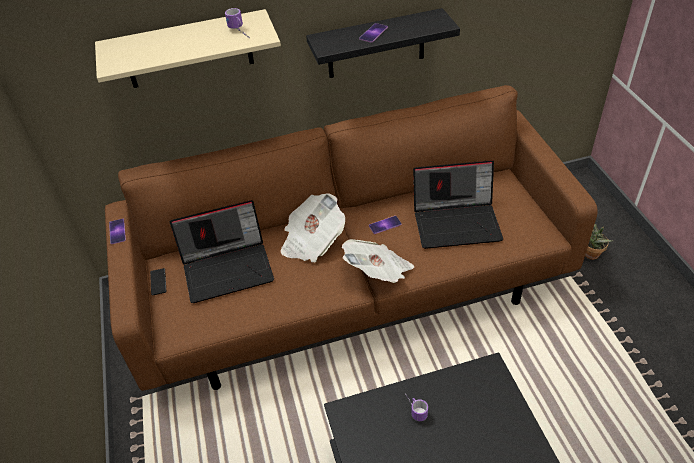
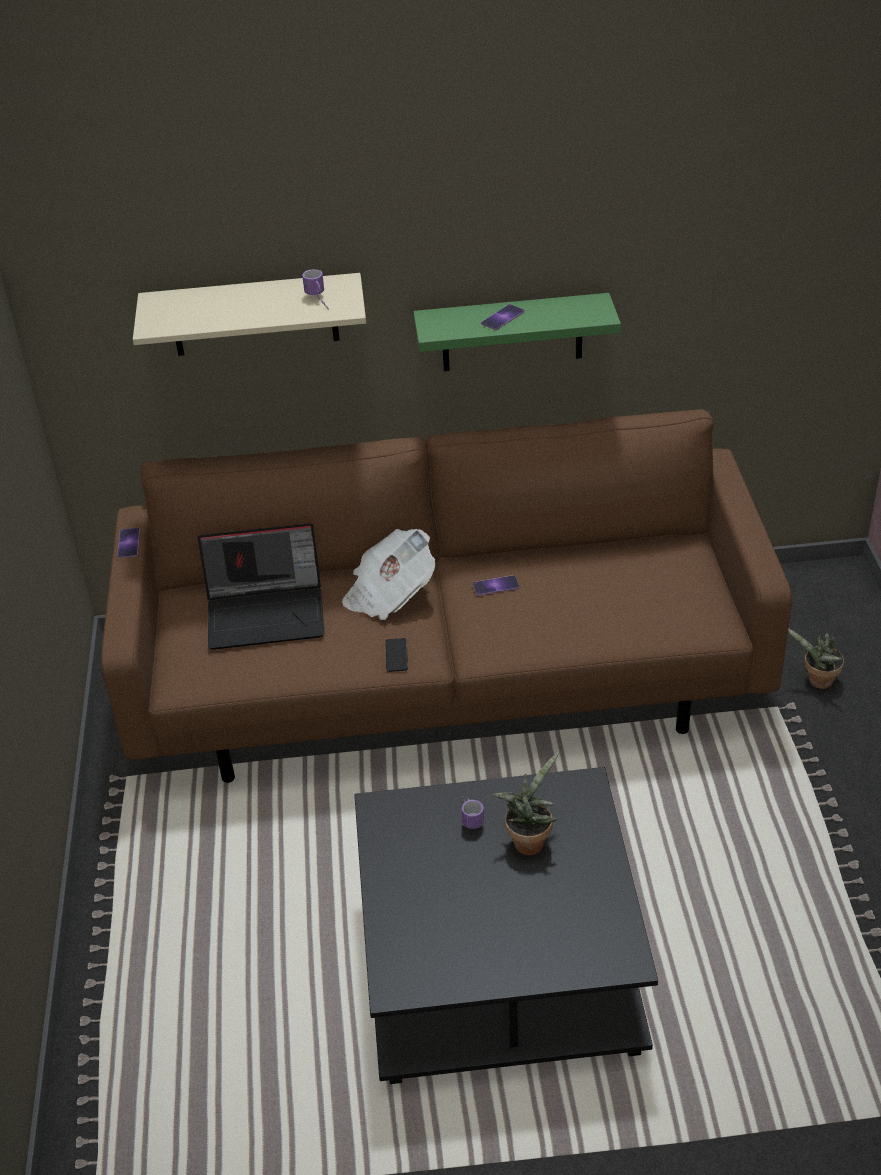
camera: 10 degrees right, 5 degrees down
(158, 282) = (171, 618): phone -> phone (396, 655)
(376, 44) = (512, 332): black shelf -> green shelf
(379, 272) = (468, 645): newspaper -> none
(457, 222) = (598, 594): laptop -> none
(464, 422) = (529, 840): none -> potted plant

